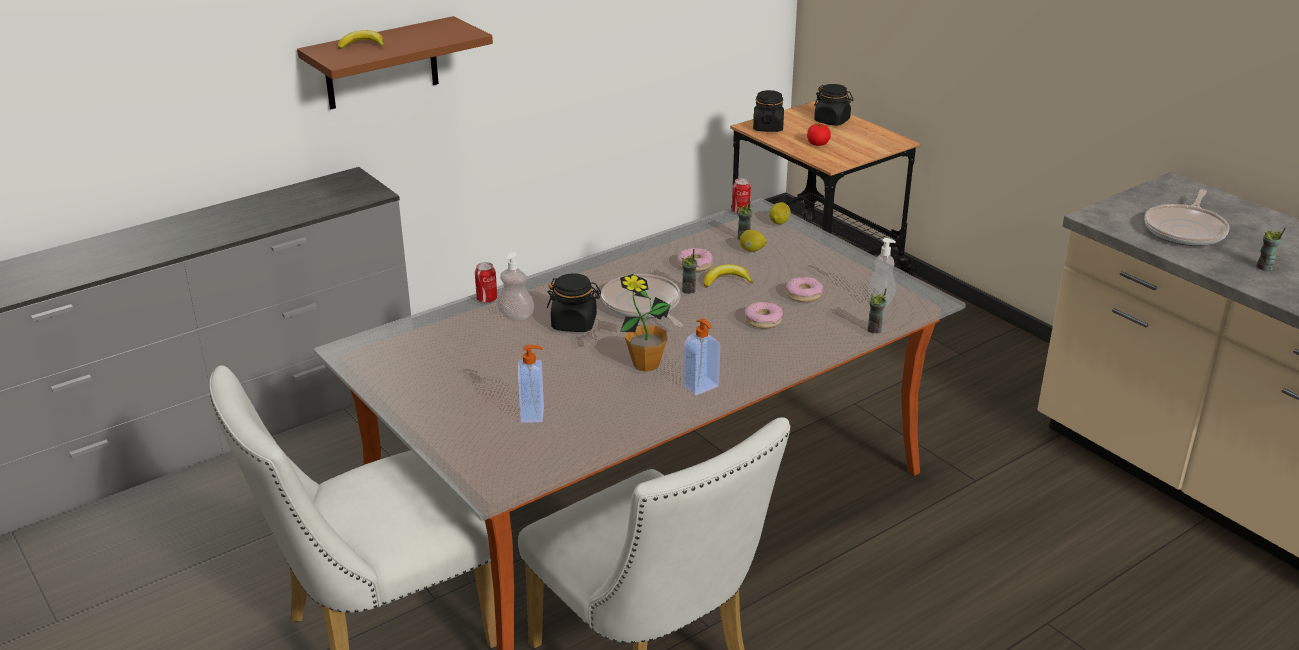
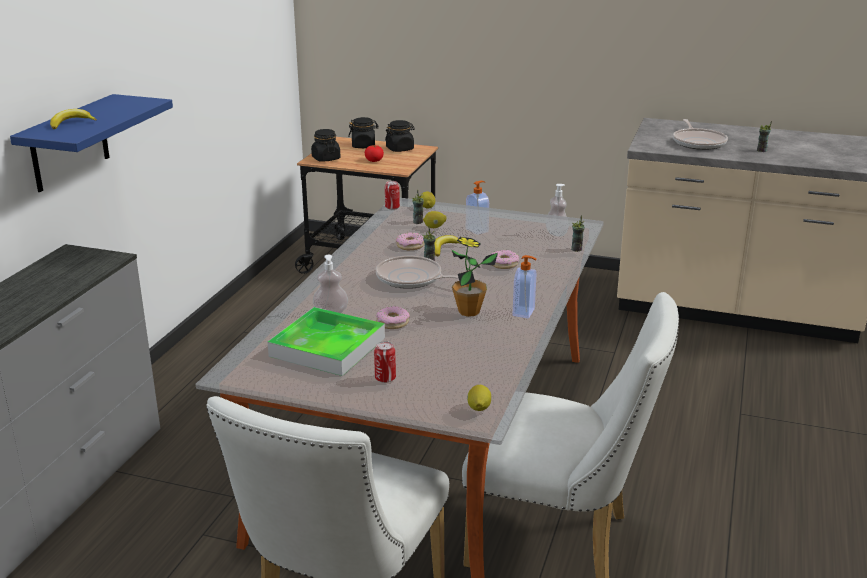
camera: 35 degrees left, 5 degrees down
(381, 64) = (69, 144): brown shelf -> blue shelf
(463, 353) = (327, 347): none -> tray
(487, 299) = (291, 308): can -> can (385, 378)
(505, 474) = (478, 409): none -> lemon
(533, 414) = (439, 366): soap dispenser -> soap dispenser (477, 230)
(574, 323) = (381, 303): black jar -> black jar (400, 149)
(803, 294) = (505, 243): donut -> donut (392, 322)

